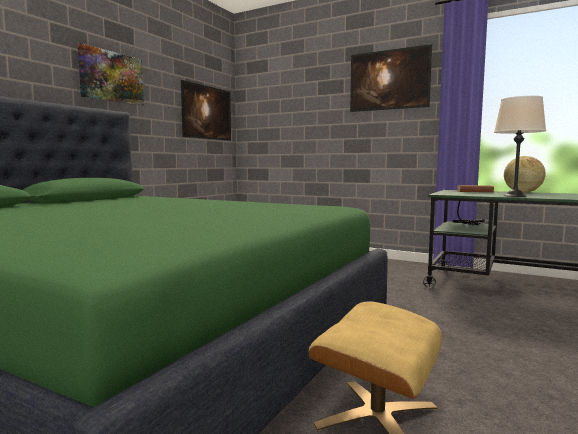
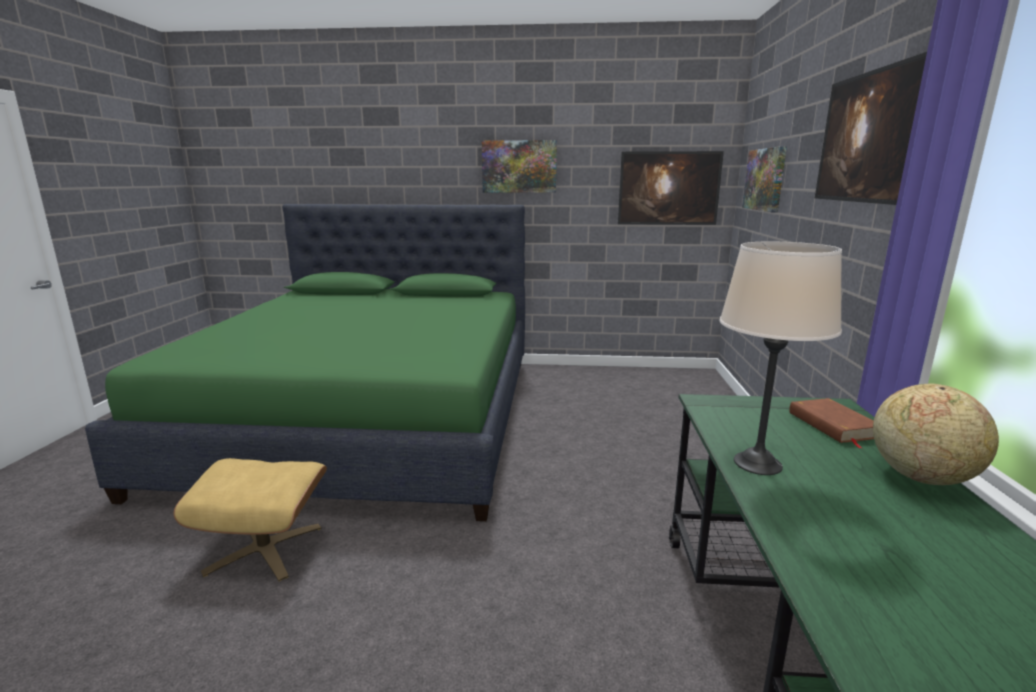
camera: 65 degrees right, 10 degrees up
(280, 108) = (765, 179): none -> picture

